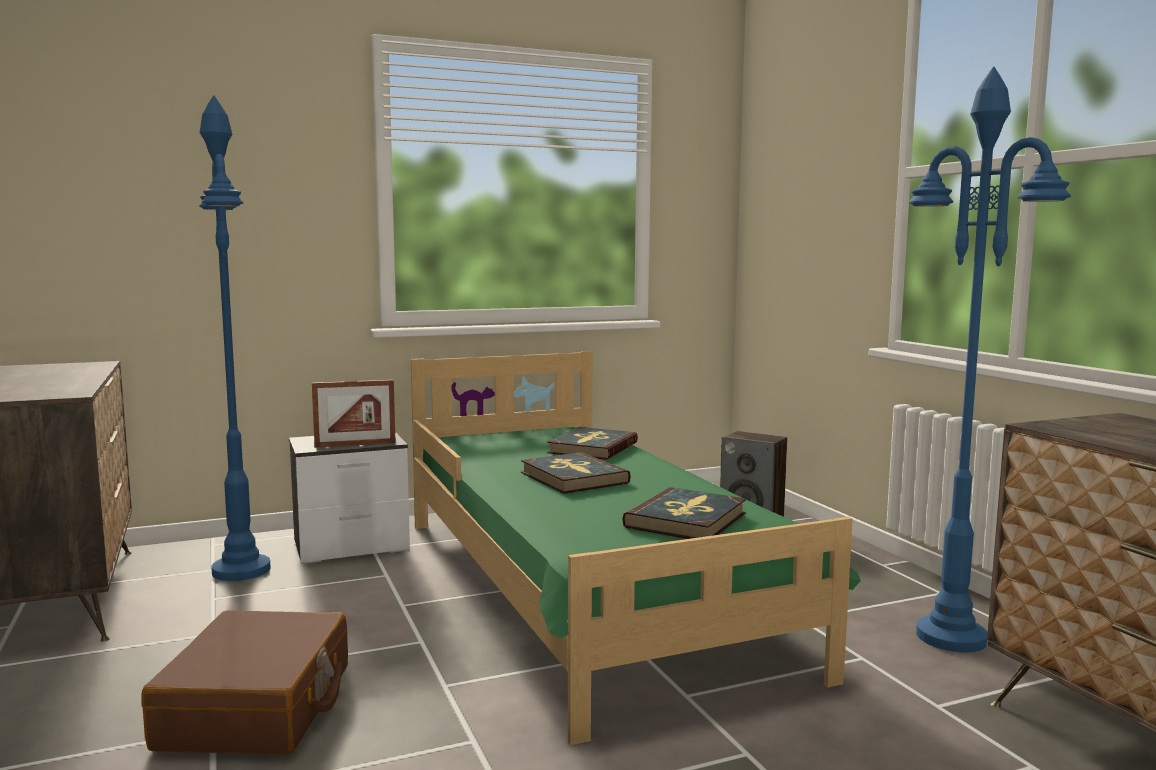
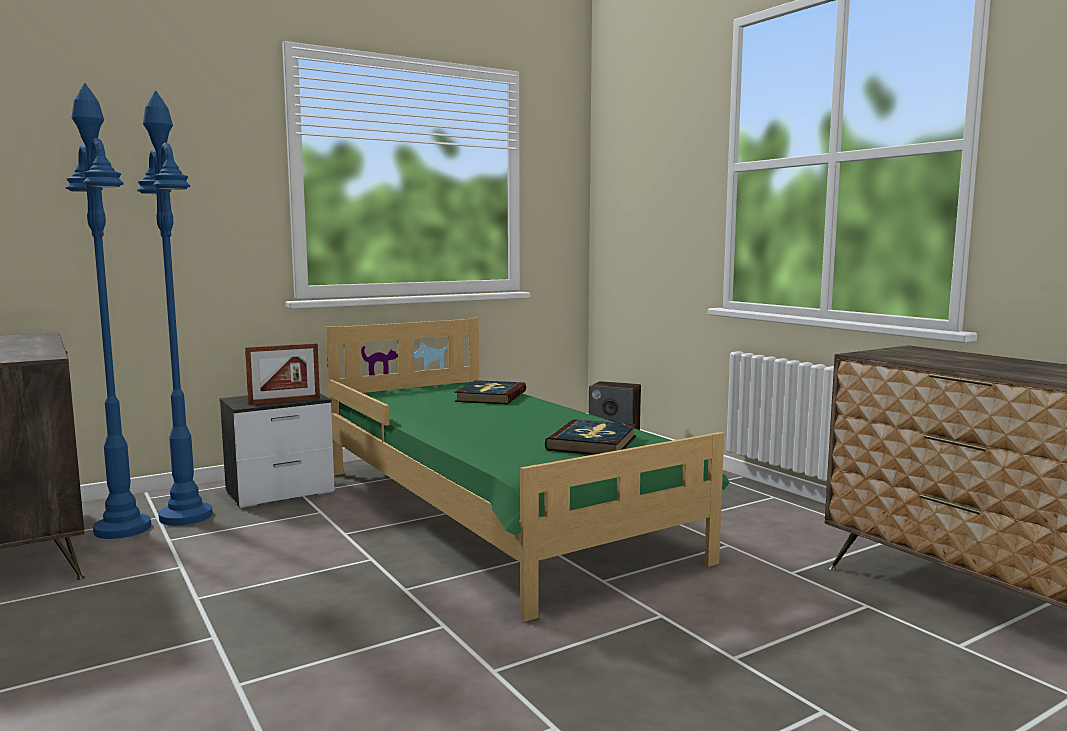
camera: 10 degrees left, 0 degrees up
(258, 707) = (248, 617): brown suitcase -> none
(573, 478) = (486, 418): book -> none
(950, 637) = (788, 526): blue floor lamp -> blue floor lamp (122, 529)

